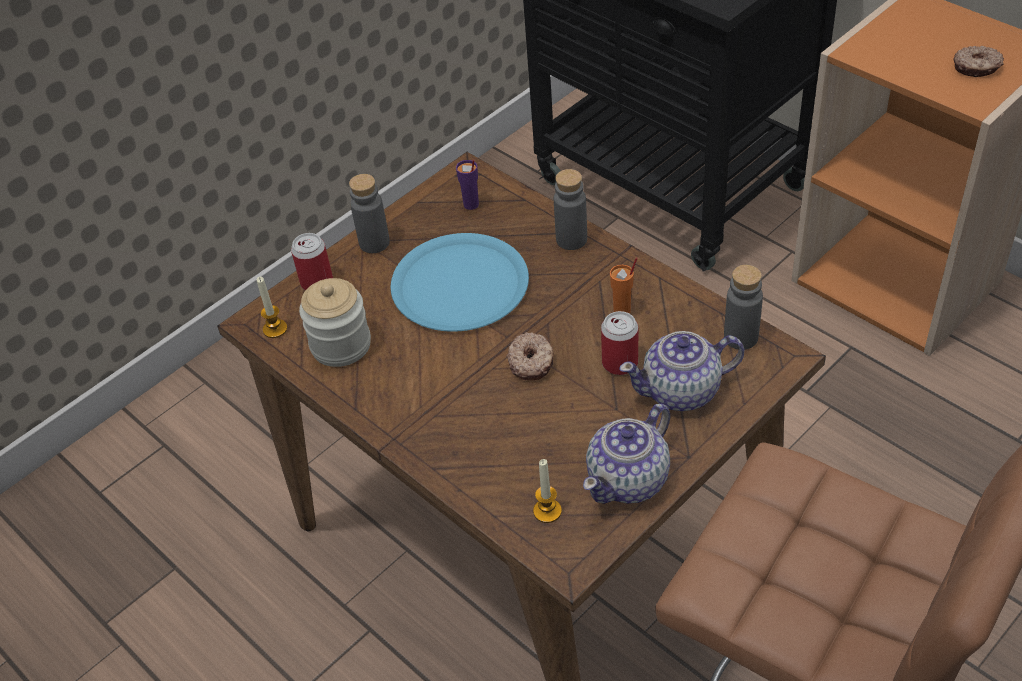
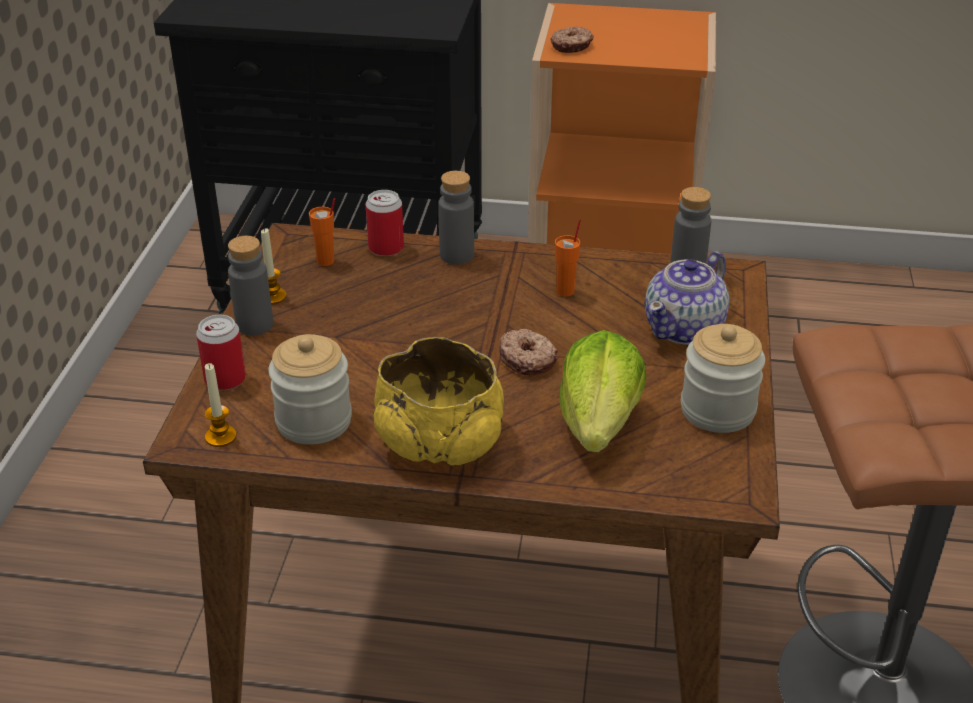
camera: 40 degrees left, 10 degrees down
(405, 404) = (440, 441): none -> yellow bowl
(460, 284) = (386, 326): blue plate -> none
(471, 205) = (326, 261): purple cup -> orange cup
(528, 445) = (599, 423): none -> lettuce
(547, 511) = (676, 466): candle -> candle (273, 296)
(620, 363) = (608, 329): can -> can (386, 248)
(629, 479) = (717, 410): teapot -> jar
(976, 68) = (664, 39): donut -> donut (572, 46)

